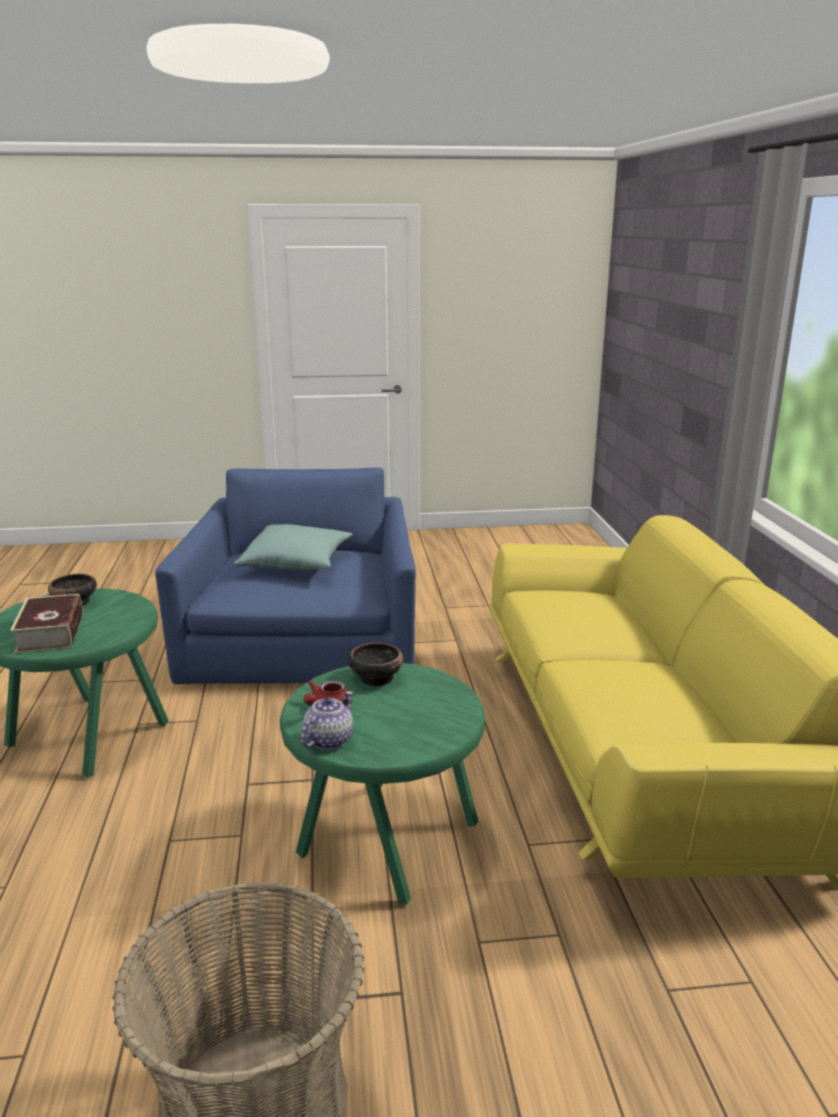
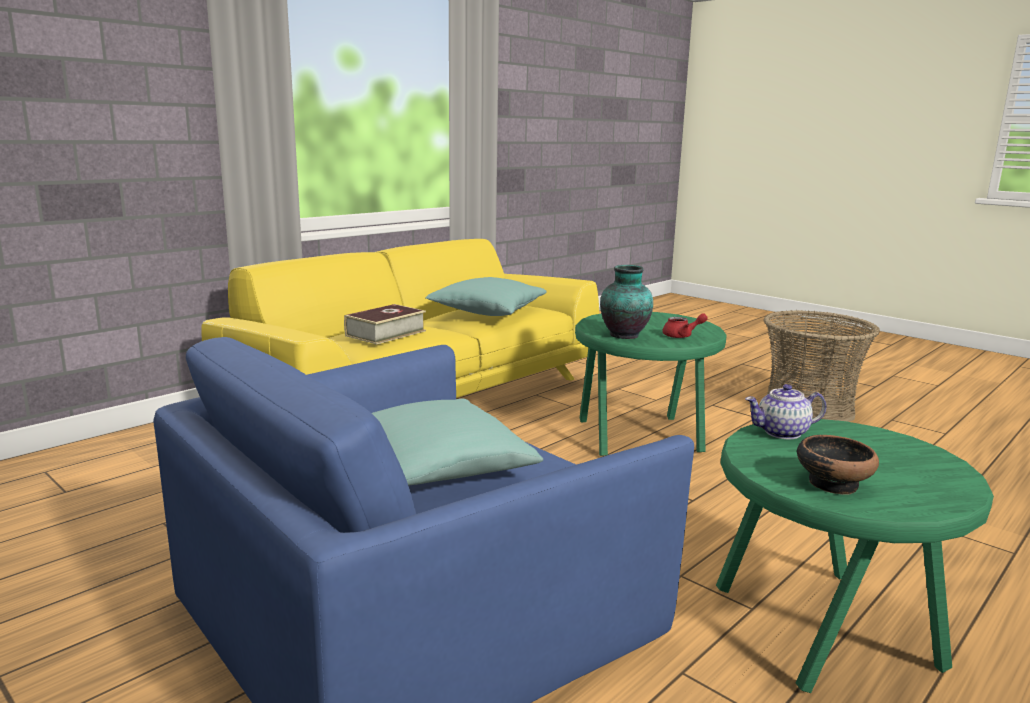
camera: 130 degrees left, 5 degrees down
(50, 633) = (881, 454): book -> book (386, 333)
(328, 740) = (704, 328): teapot -> teapot (782, 433)
(375, 678) = (624, 335): bowl -> vase
(614, 680) = (487, 312): none -> turquoise pillow

